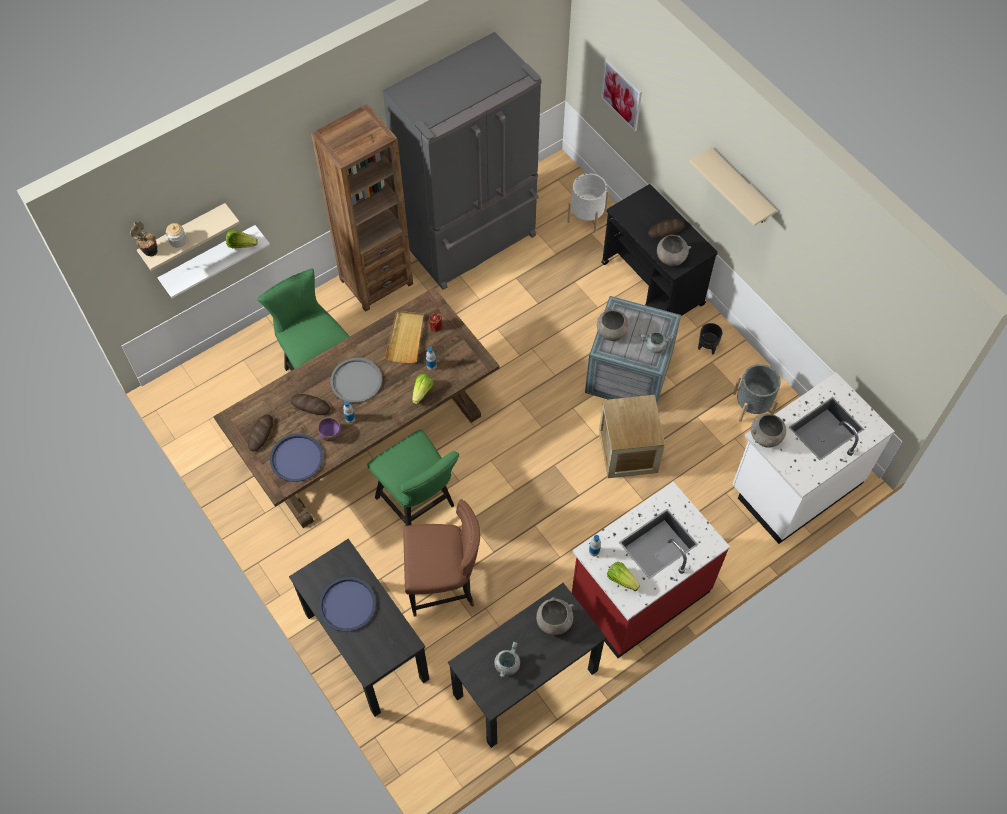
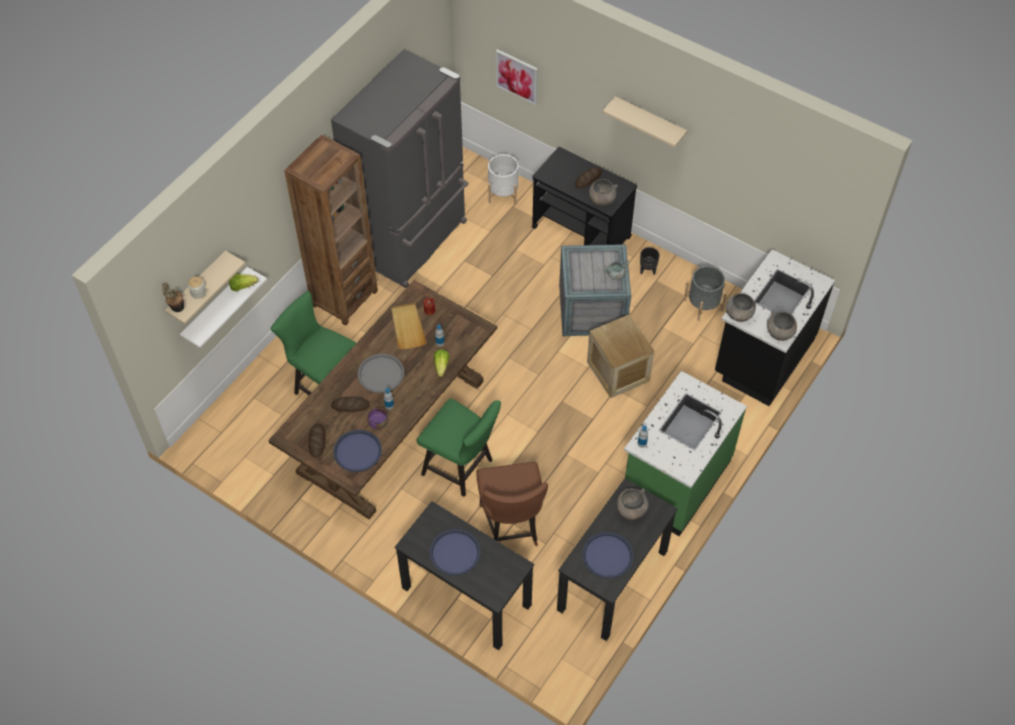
camera: 20 degrees left, 5 degrees down
(444, 585) = (511, 526): brown chair -> brown chair turned 105 degrees clockwise
(507, 665) = (607, 555): grey cooking pot -> blue tray
(611, 333) = (575, 274): grey bowl -> grey bowl (779, 334)
(622, 579) = (673, 458): lettuce -> none
(639, 594) = (675, 480): red counter -> green counter
(795, 485) = (763, 357): white counter -> black counter

